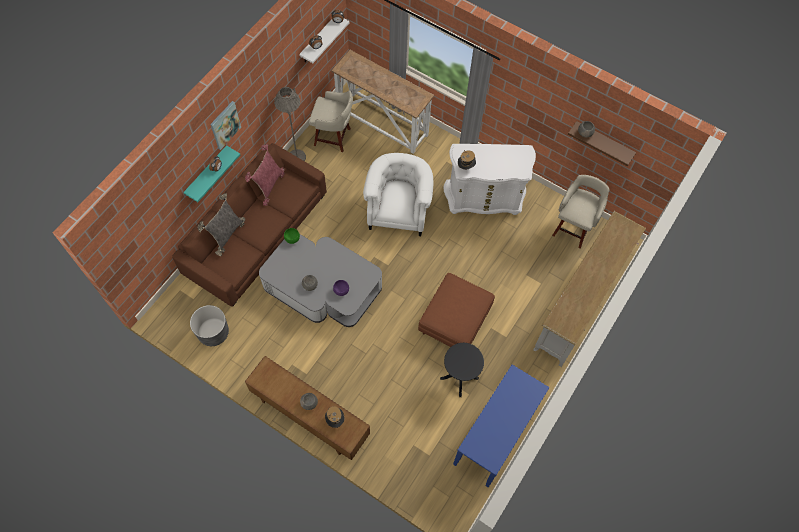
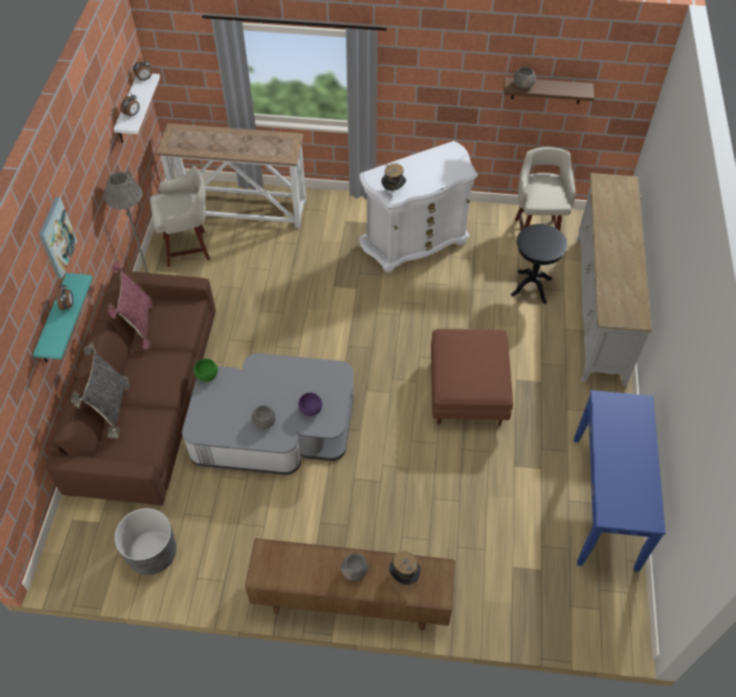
camera: 25 degrees left, 10 degrees down
(398, 210) = (319, 295): white armchair -> none
(459, 378) = (516, 456): black side table -> black side table (531, 287)

